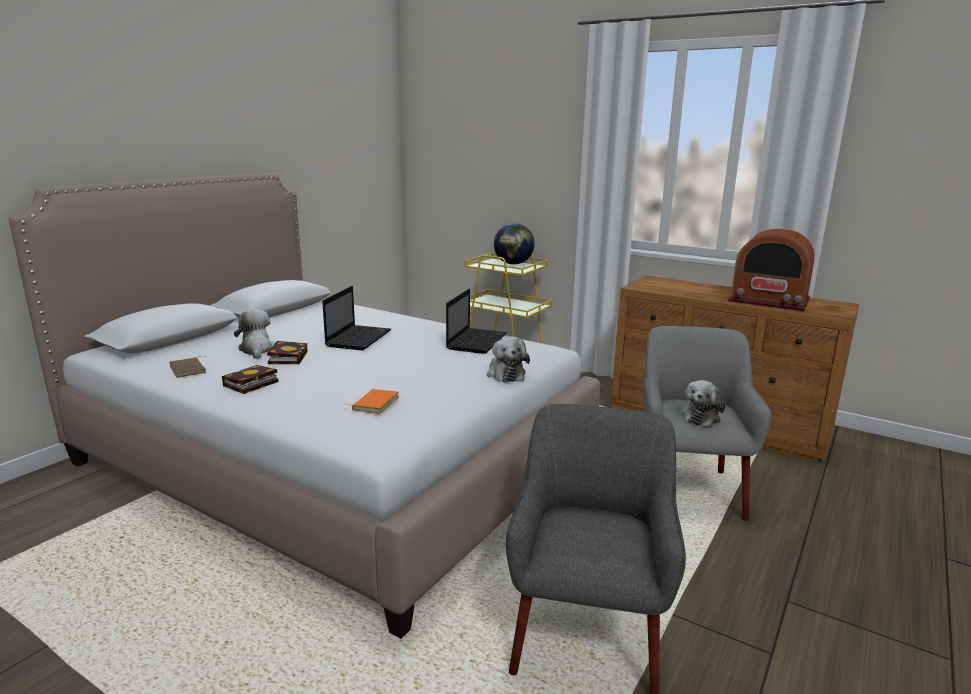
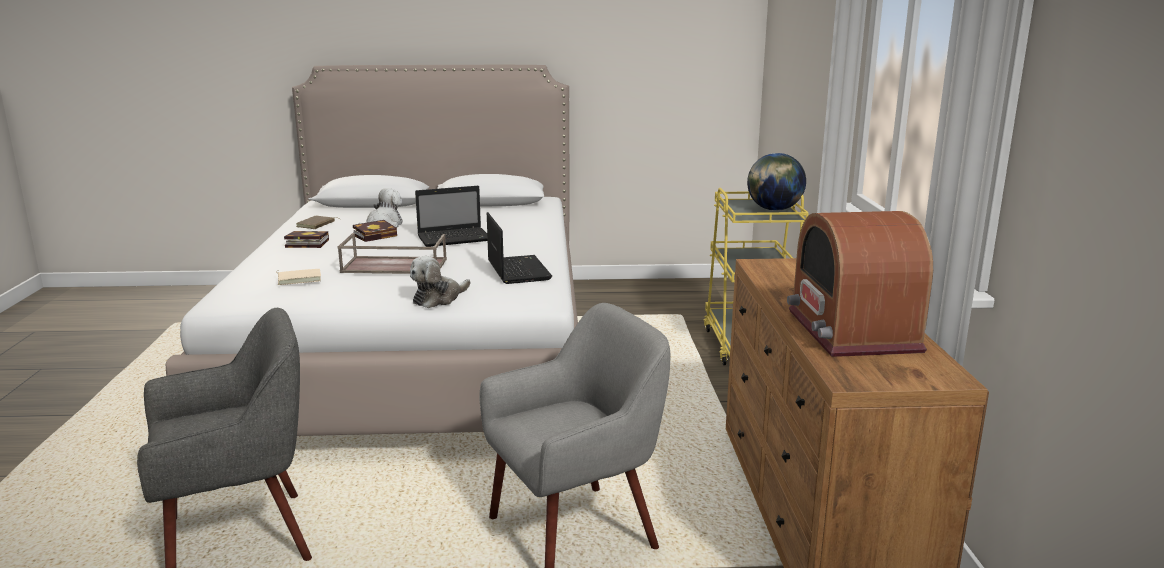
camera: 55 degrees right, 0 degrees up
(374, 403) = (299, 279): orange book -> beige book
(400, 368) = (393, 266): none -> brown tray
(477, 341) = (517, 270): laptop -> laptop turned 90 degrees counterclockwise
(701, 416) = (551, 428): plush toy -> none

